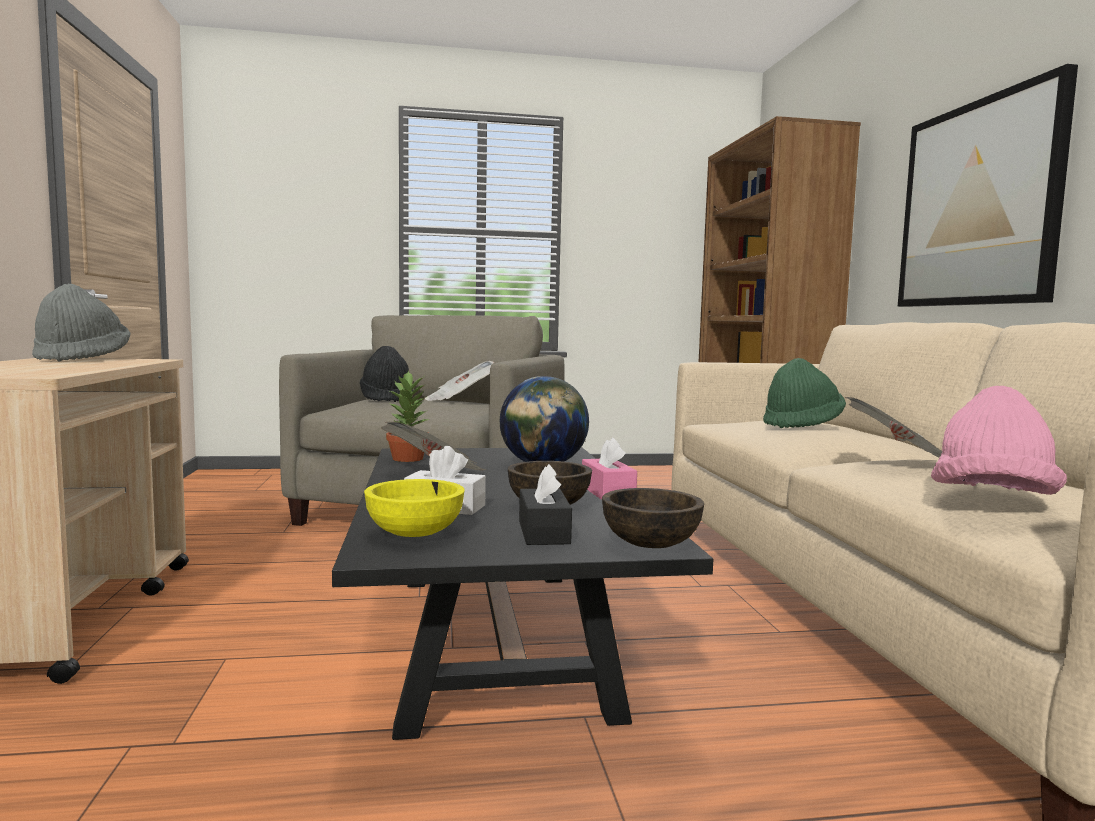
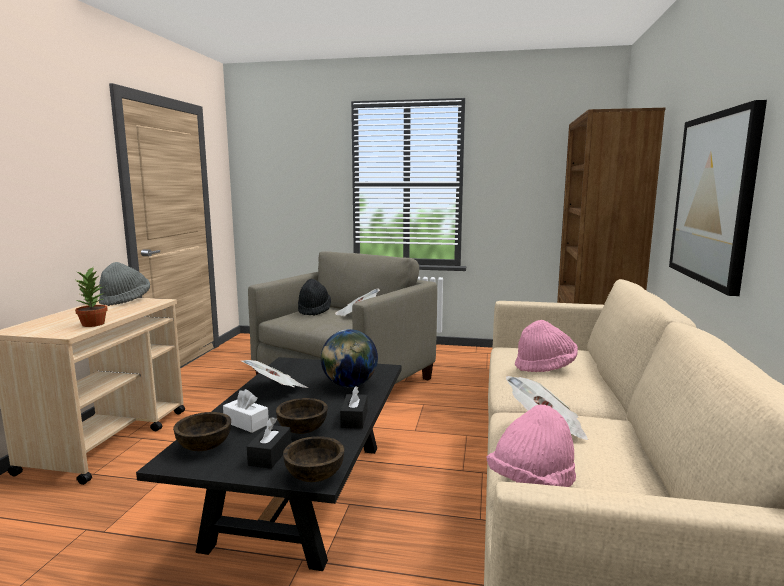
camera: 20 degrees right, 5 degrees up
(408, 458) = (280, 370): potted plant -> potted plant (94, 324)
(415, 533) = (204, 446): yellow bowl -> brown bowl
(607, 492) = (354, 419): pink tissue box -> black tissue box
(802, 425) = (545, 367): green hat -> pink hat

